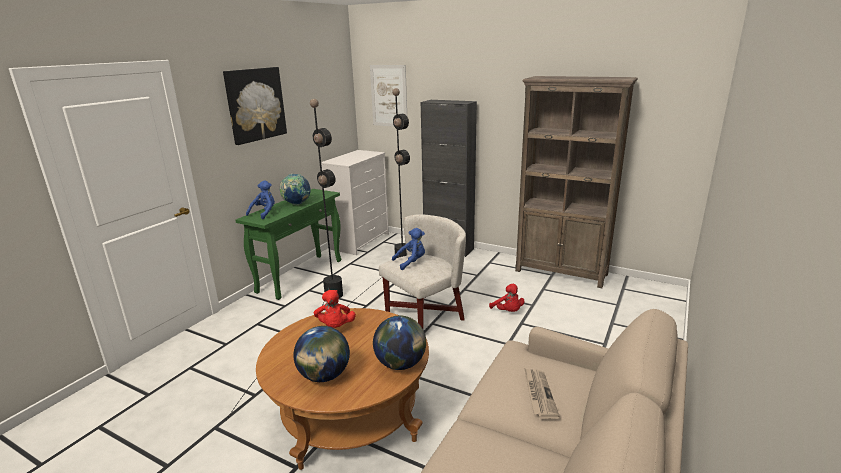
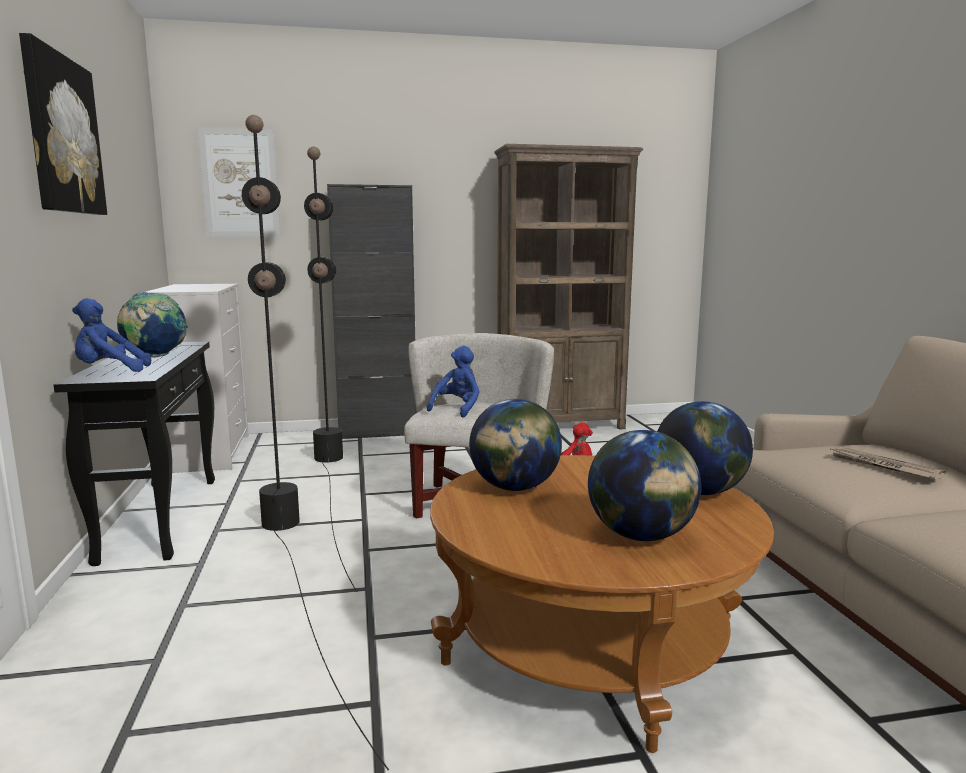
camera: 40 degrees left, 10 degrees down
(264, 213) = (109, 371): blue plush toy -> blue plush toy turned 90 degrees counterclockwise
(301, 275) = (161, 517): green console table -> black console table
(335, 327) = (514, 488): red plush toy -> globe

